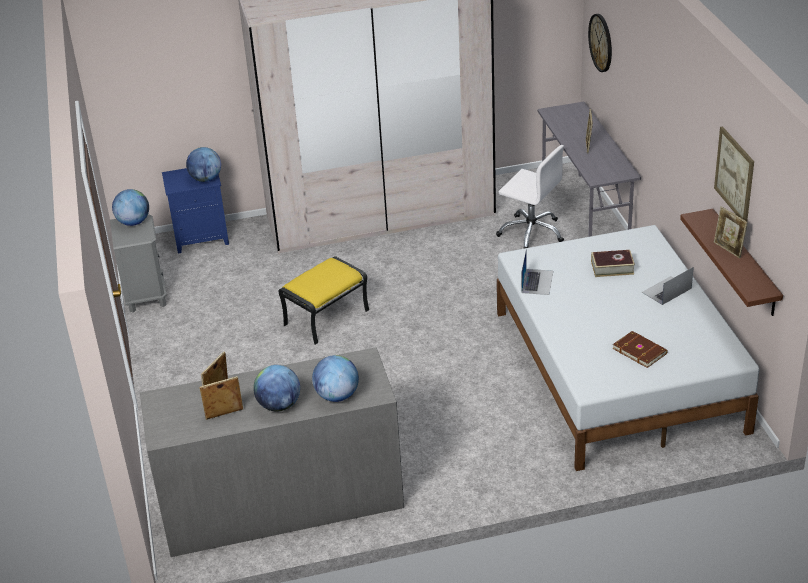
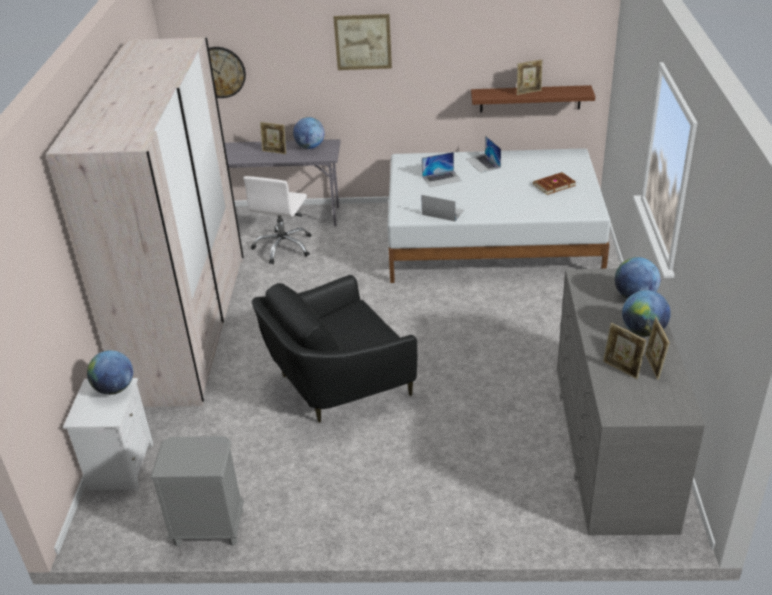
camera: 75 degrees left, 0 degrees up
(133, 222) = (176, 453): globe -> globe (310, 147)
(202, 237) = (120, 466): blue nightstand -> white nightstand
(326, 317) = (338, 383): yellow ottoman -> black armchair
(531, 233) = (283, 247): white office chair -> white office chair turned 150 degrees clockwise
(612, 268) = (441, 178): book -> laptop
(734, 175) = (501, 42): picture -> picture (363, 42)

